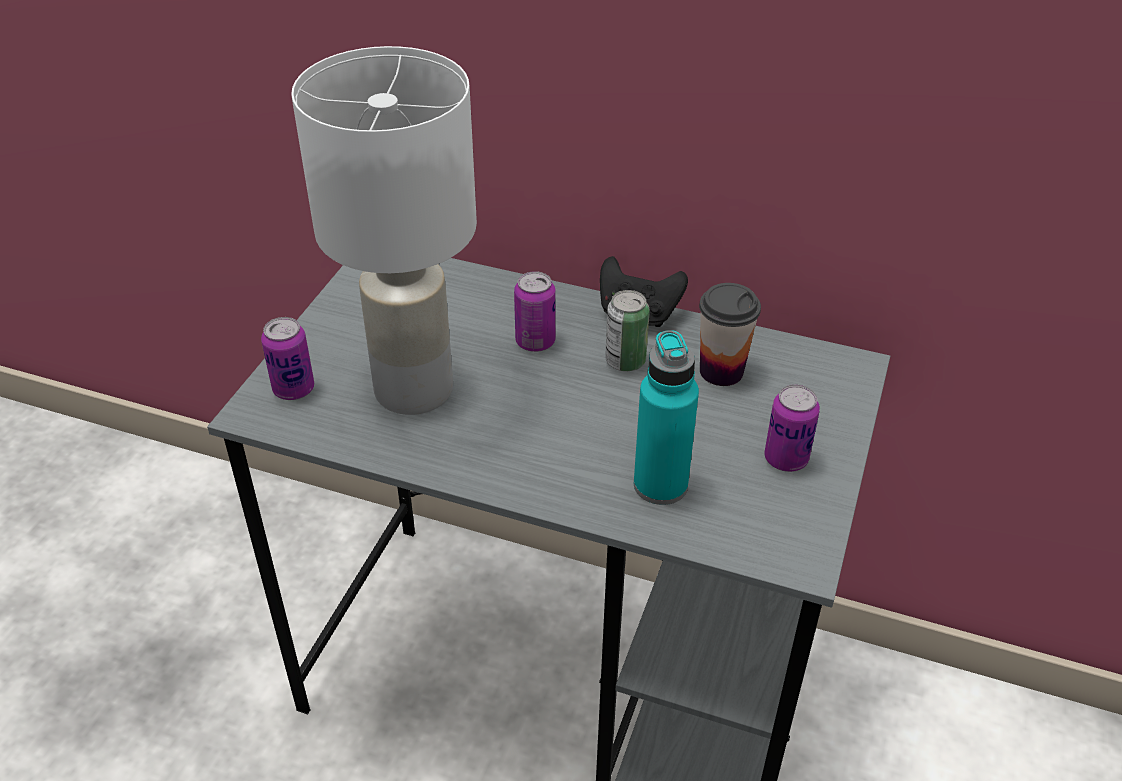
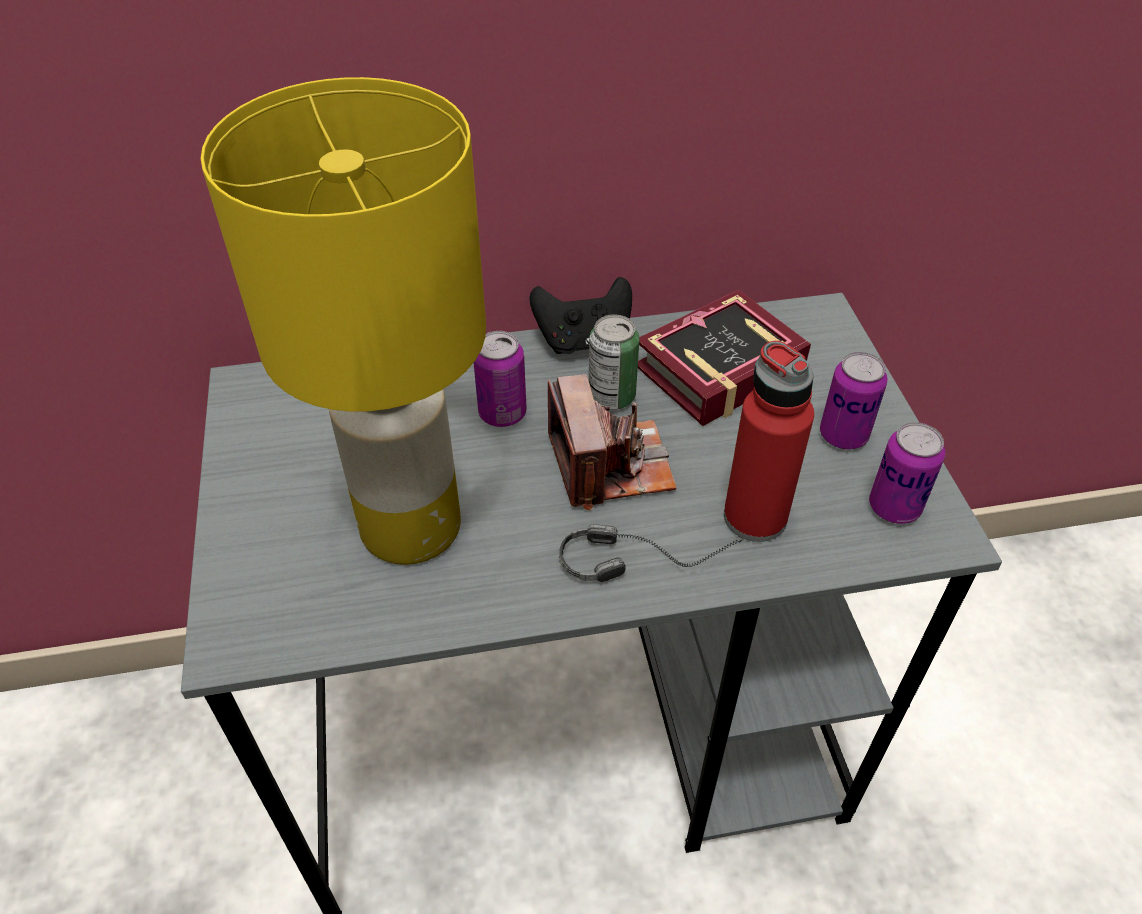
camera: 30 degrees left, 5 degrees up
(293, 389) = (262, 590): can -> can (894, 507)
(411, 391) = (409, 529): white table lamp -> yellow table lamp
(557, 475) = (646, 556): none -> headphones
(583, 406) = (610, 465): none -> camera
(660, 485) = (755, 517): turquoise bottle -> red bottle
(721, 371) = (711, 369): cup -> book

